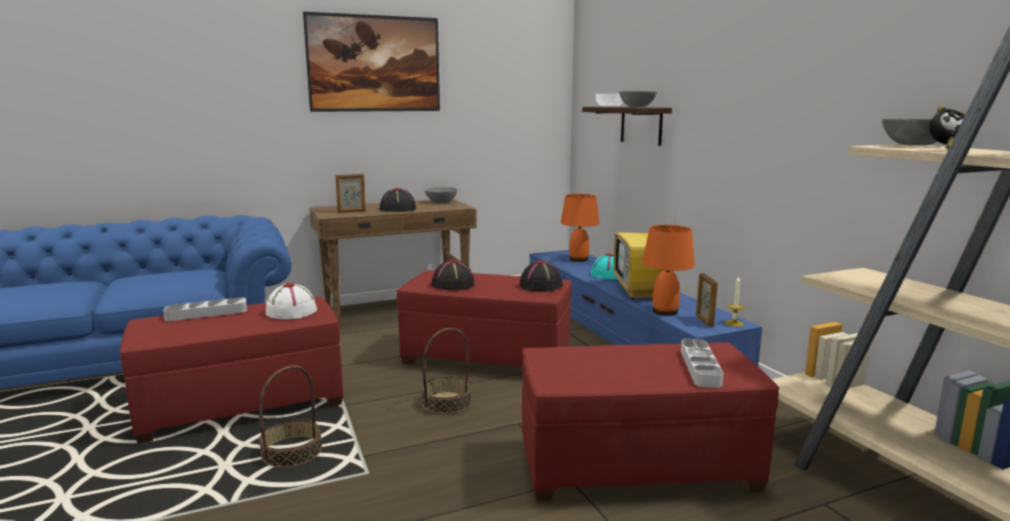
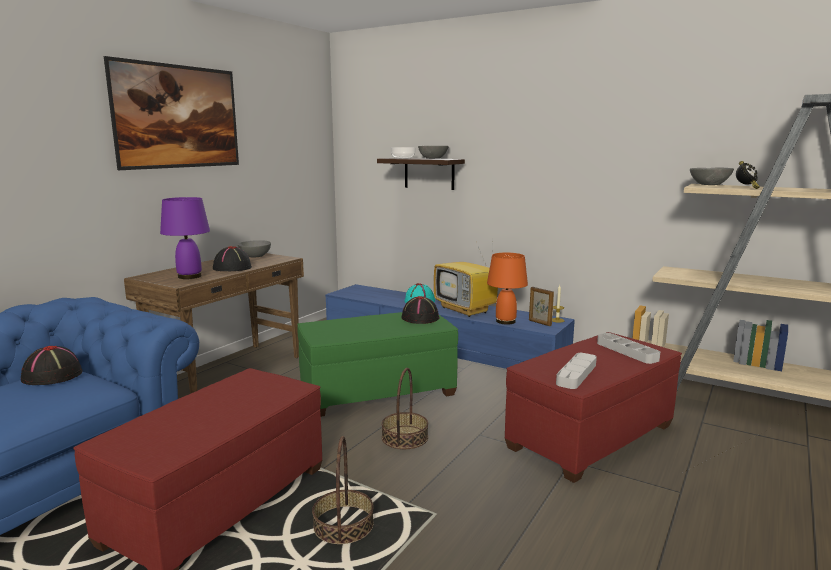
camera: 35 degrees left, 0 degrees up
(206, 313) = (163, 414): grey tray -> grey tray (576, 374)
(291, 311) = (254, 388): white hat -> none
(351, 211) = (189, 276): picture frame -> purple table lamp
(452, 285) = (350, 331): black hat -> black hat (52, 376)
(487, 357) = (378, 392): red ottoman -> green ottoman
(578, 259) = (374, 293): orange table lamp -> none

